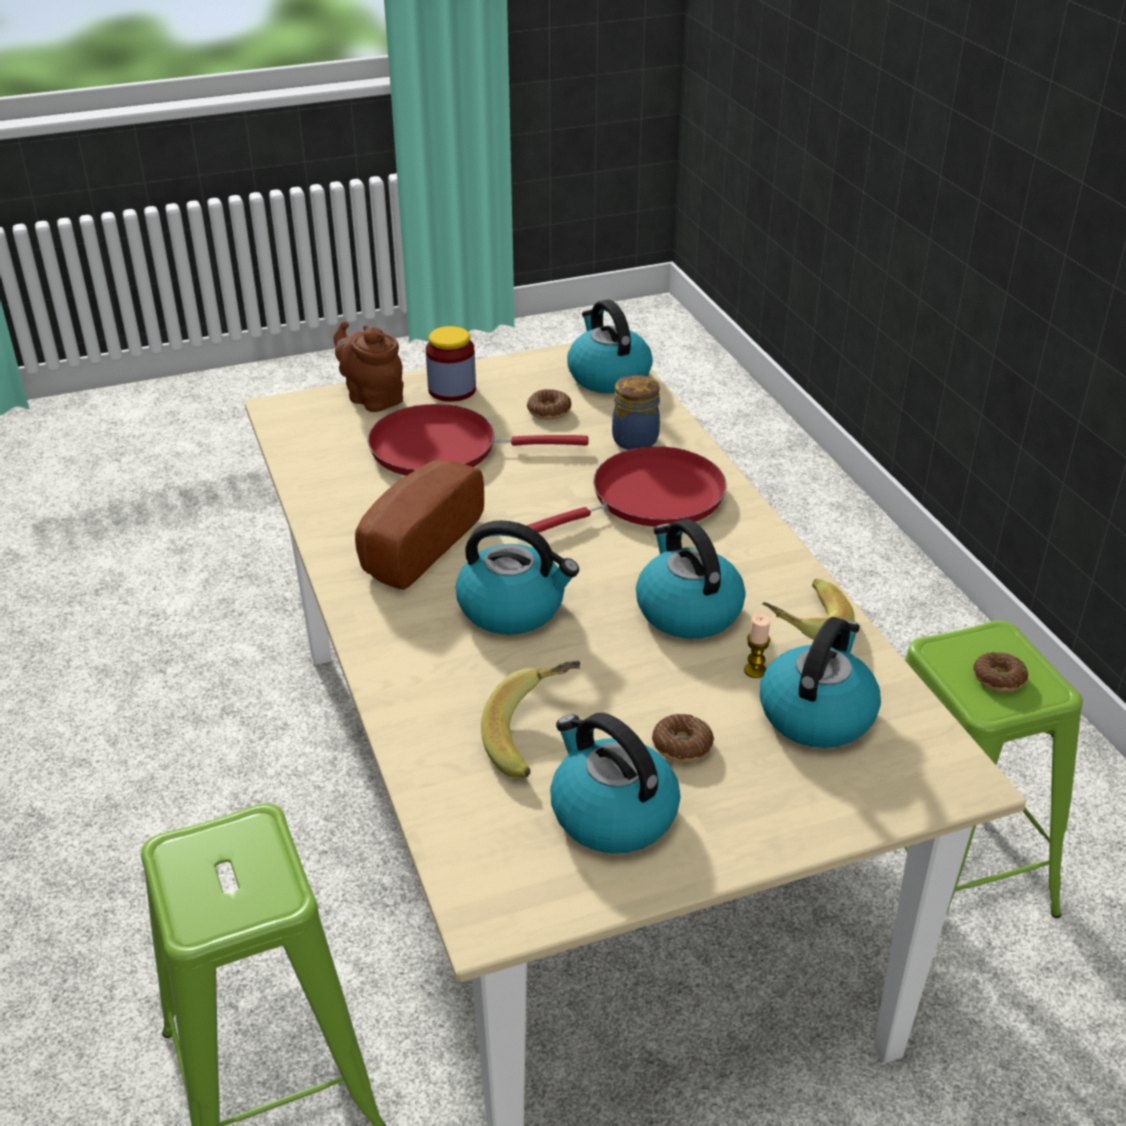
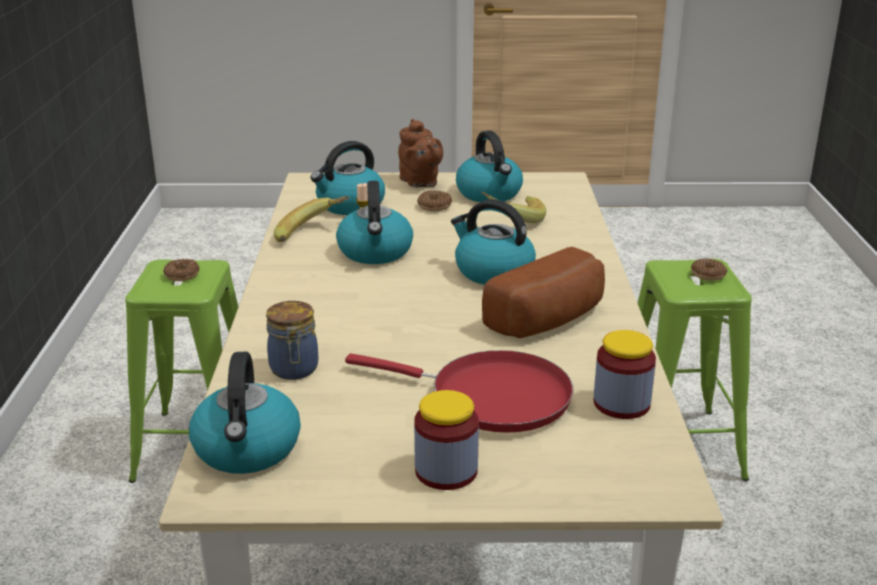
camera: 160 degrees left, 10 degrees down
(324, 465) = (621, 404): none -> jar
(372, 398) = (550, 480): brown teapot -> brown teapot (420, 183)
(549, 411) = (352, 418): donut -> donut (708, 275)
(649, 499) = (333, 318): red frying pan -> none

